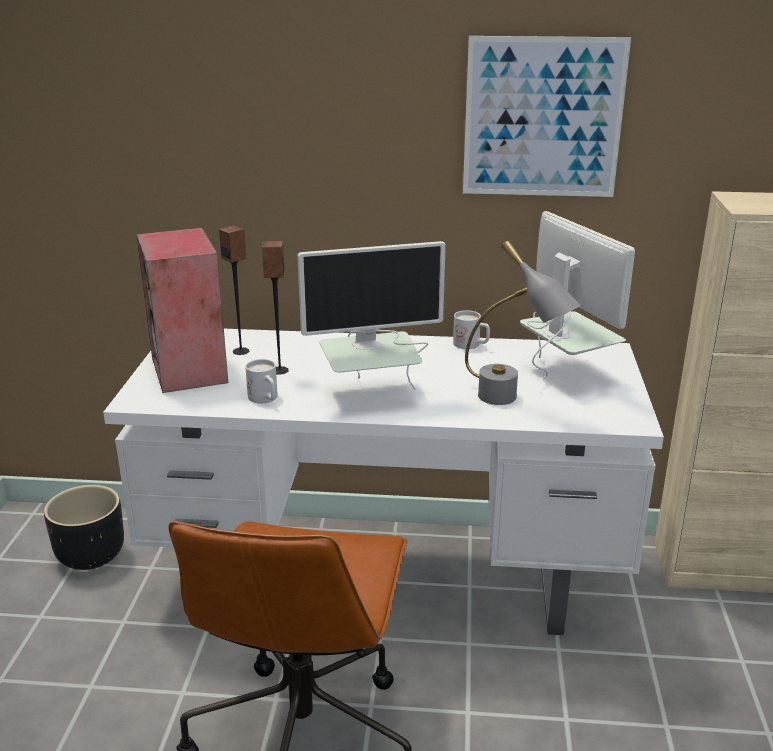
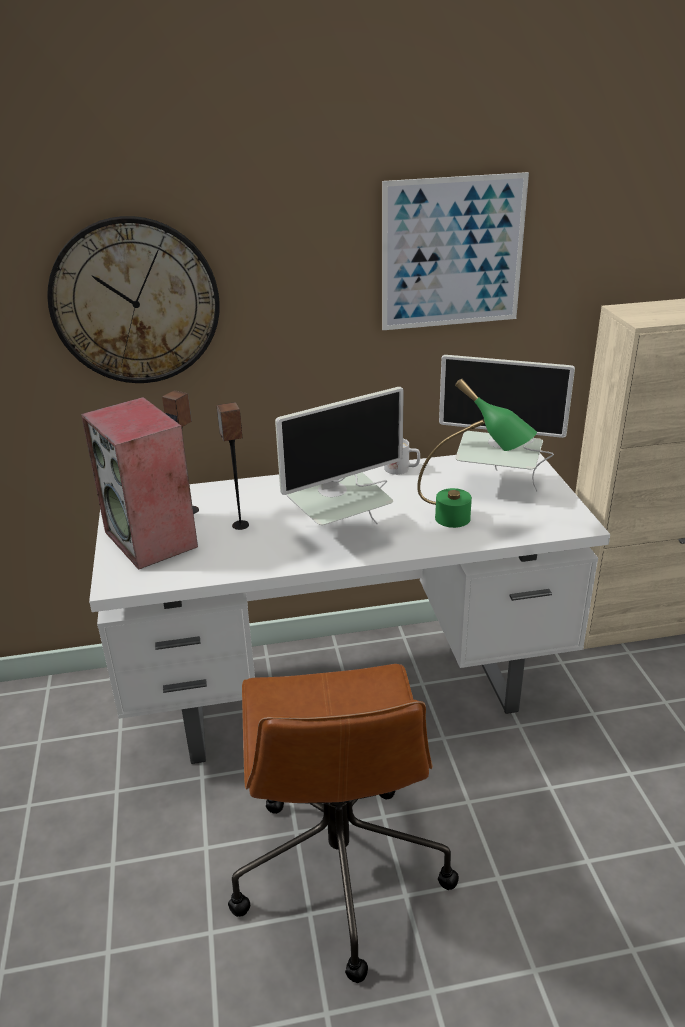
camera: 15 degrees left, 5 degrees up
(92, 556) = (55, 731): black planter -> none
(215, 137) = (135, 302): none -> wall clock
(265, 399) = (244, 558): white mug -> none
(513, 402) = (469, 522): grey table lamp -> green table lamp
(564, 374) = (497, 486): monitor -> monitor turned 150 degrees clockwise

